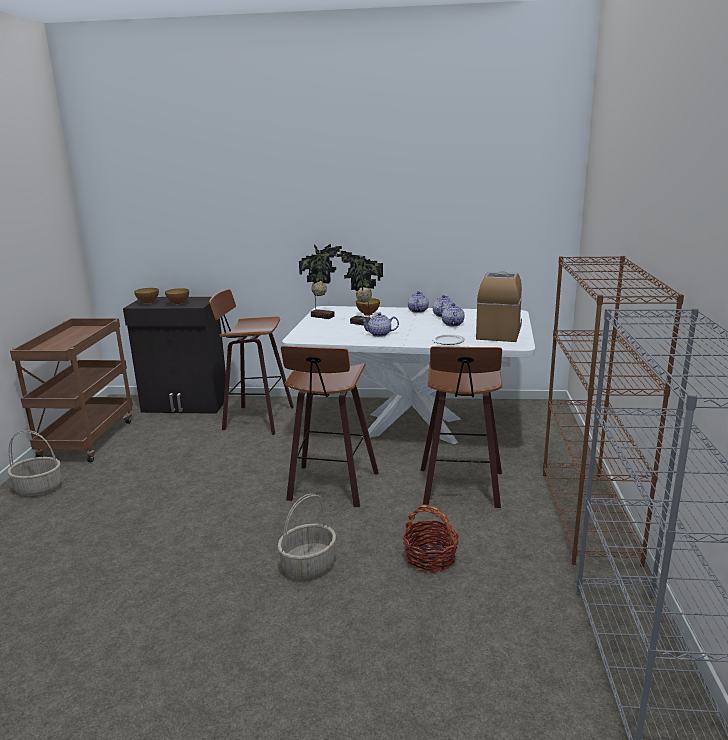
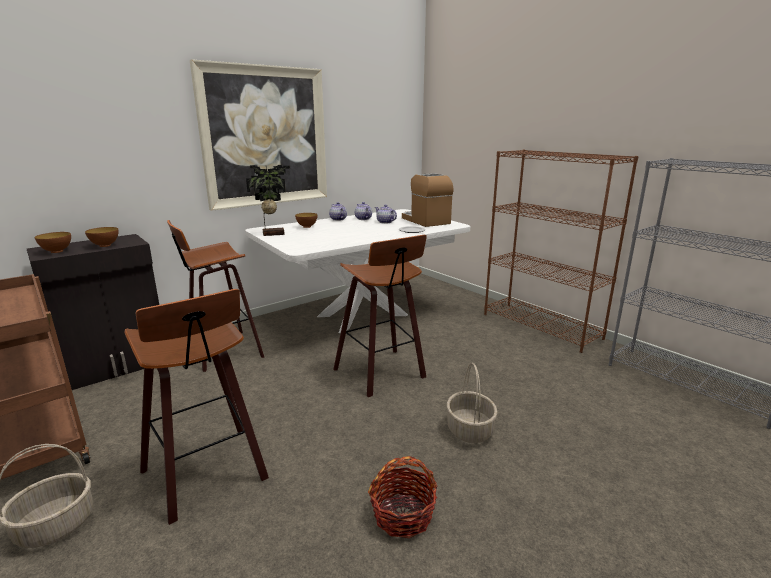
camera: 45 degrees left, 0 degrees up
(347, 214) = (265, 137): none -> picture
(362, 324) = (321, 233): potted plant -> none
(380, 334) = (355, 236): teapot -> none
(430, 558) = (522, 385): basket -> basket (403, 515)
(461, 489) = (461, 339): stool -> stool (209, 475)

